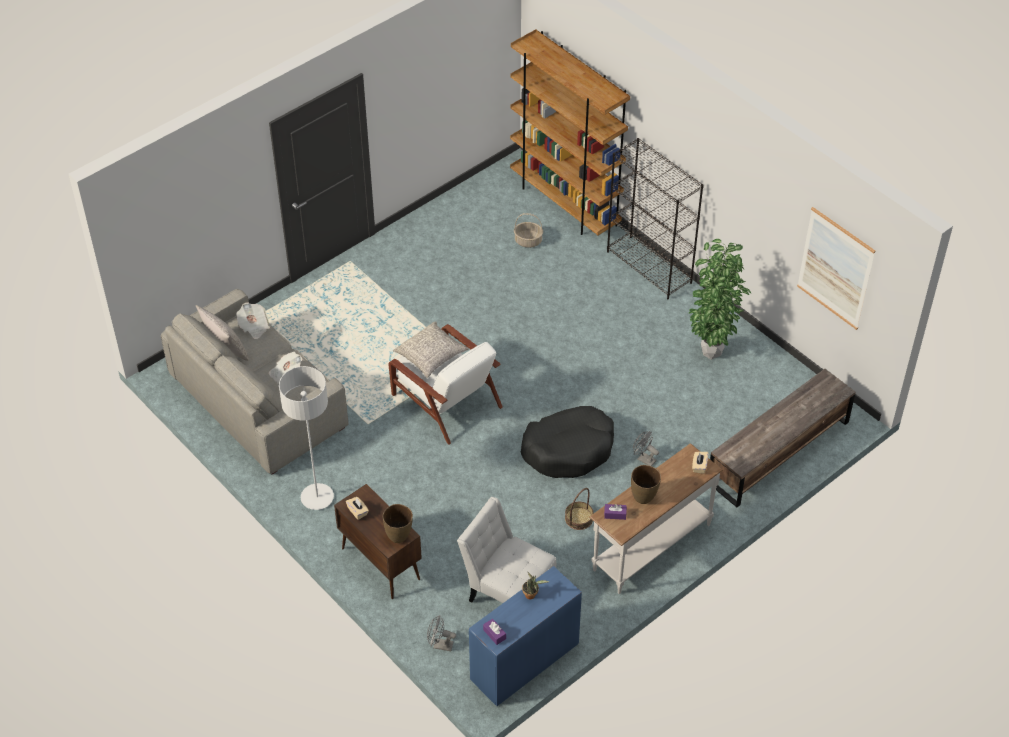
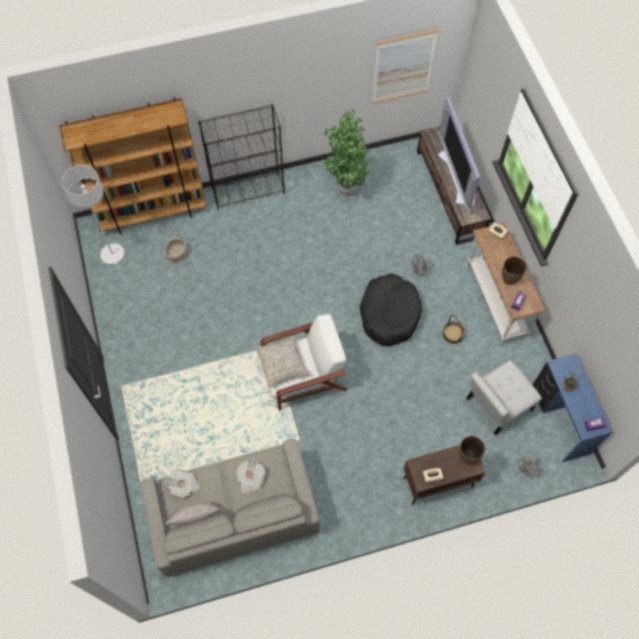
camera: 65 degrees left, 15 degrees up
(317, 497) = (354, 505): grey floor lamp -> grey floor lamp (112, 254)
(781, 426) = (458, 176): none -> television

